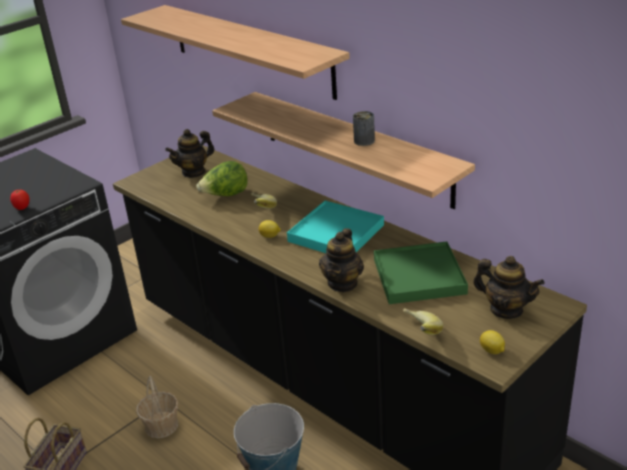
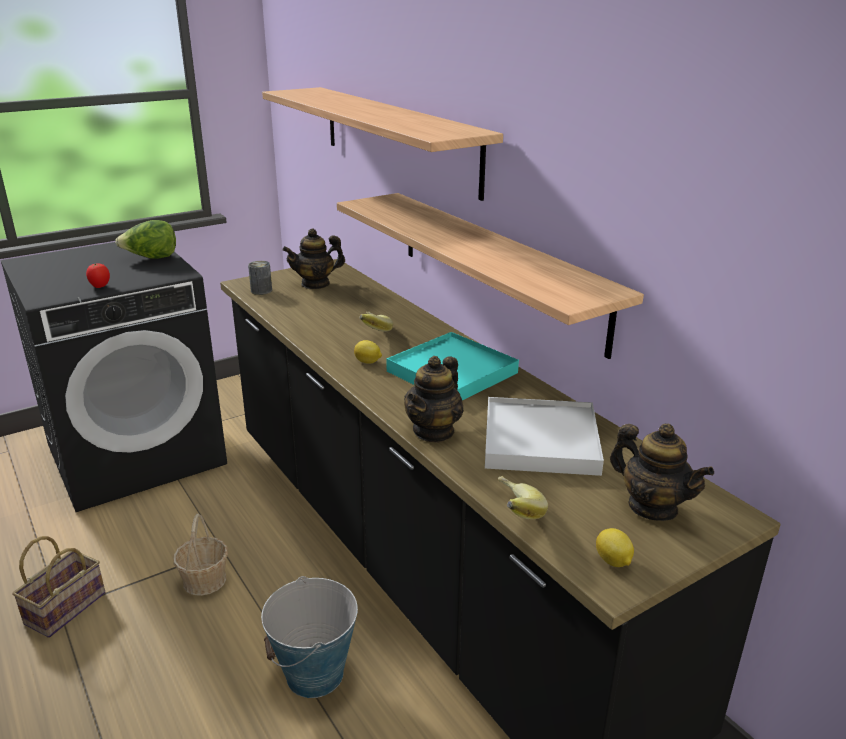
camera: 10 degrees right, 5 degrees down
(225, 195) = (338, 312): lettuce -> lettuce (151, 258)
(364, 141) = (503, 251): can -> can (261, 290)
(419, 276) = (541, 441): green tray -> white tray

